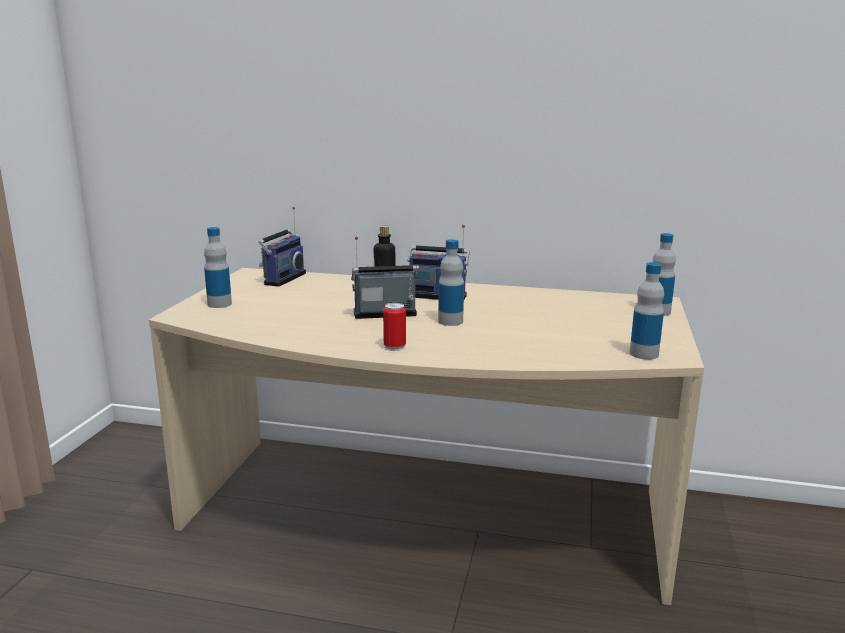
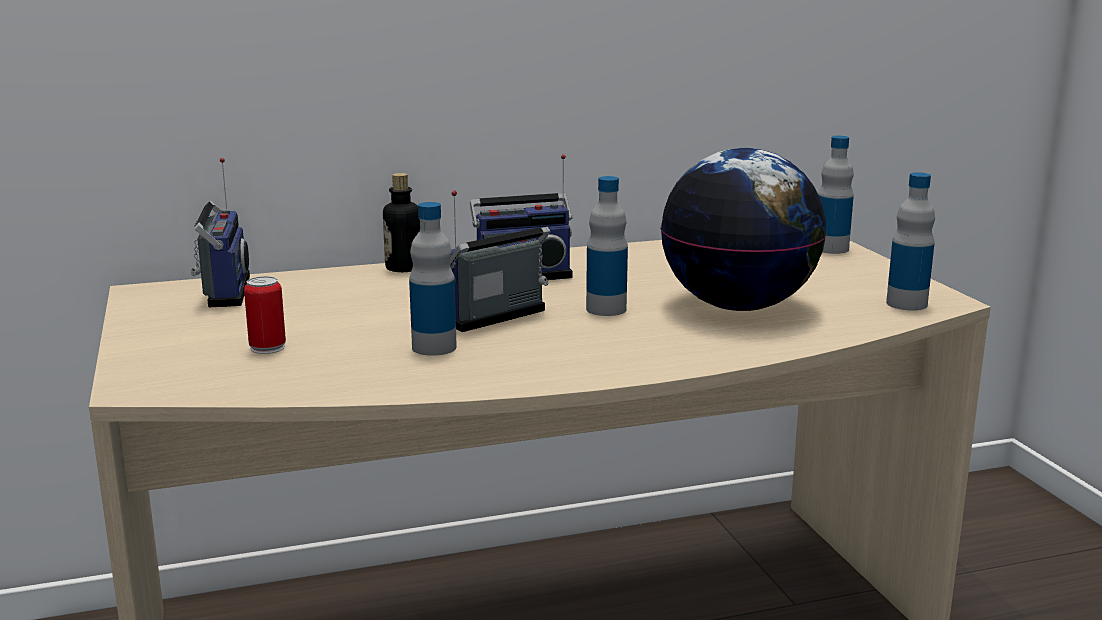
camera: 30 degrees left, 0 degrees up
(219, 304) = (184, 354): bottle -> bottle (434, 347)
(394, 347) = (595, 361): can -> can (267, 347)
(530, 334) = (739, 306): none -> globe

